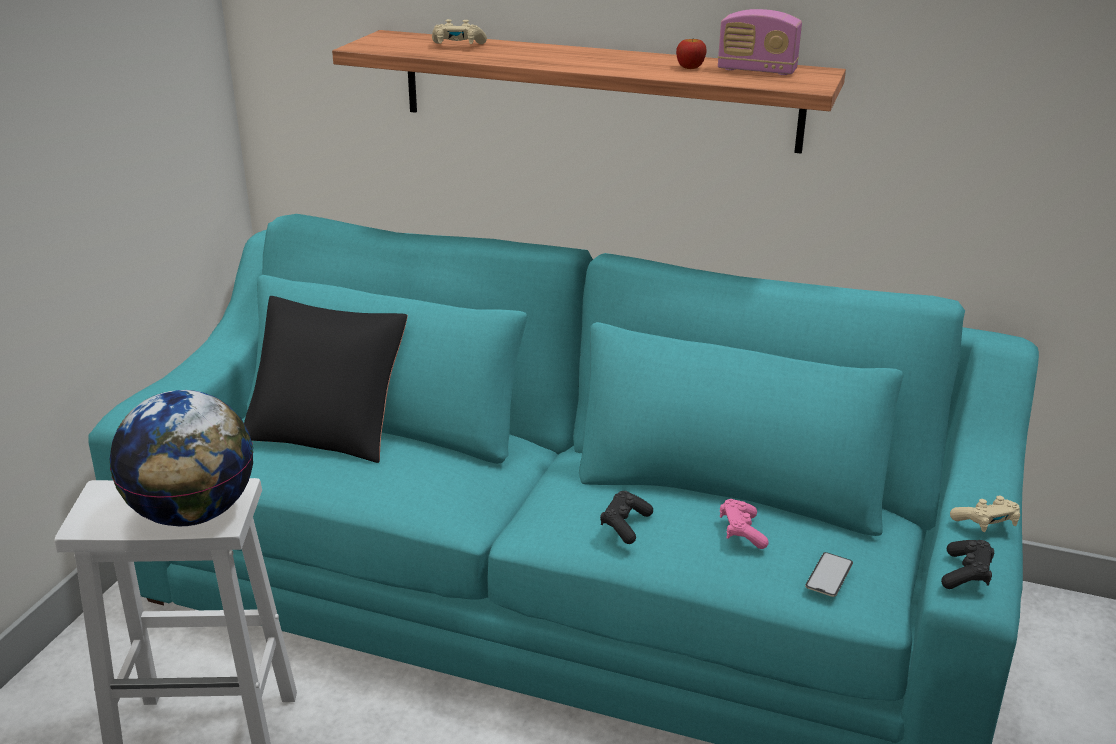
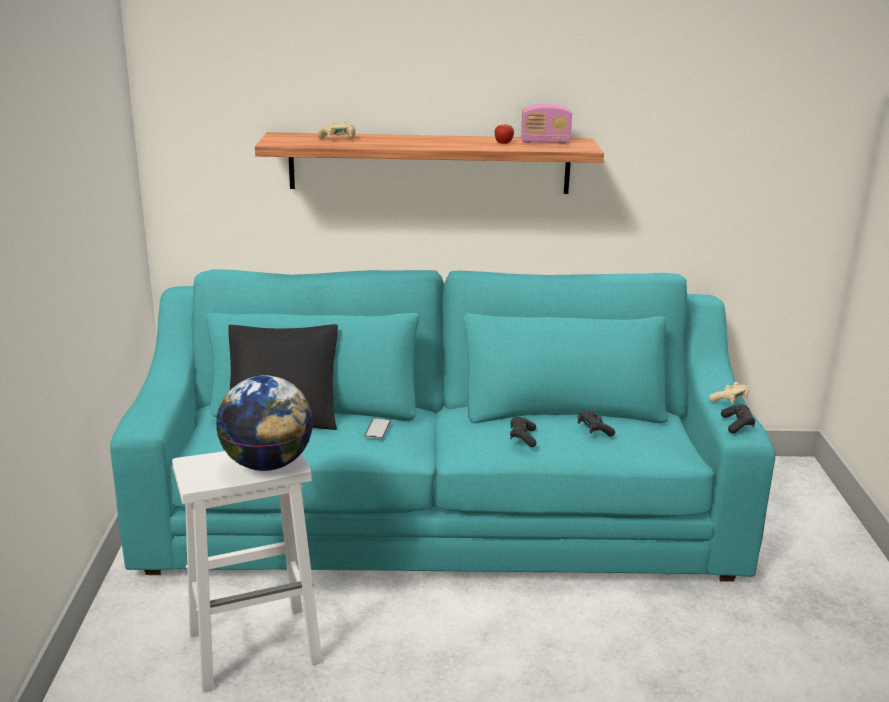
camera: 20 degrees left, 5 degrees down
(741, 532) = (594, 430): pink game controller -> black game controller
(829, 575) = (655, 444): phone -> phone (377, 429)

